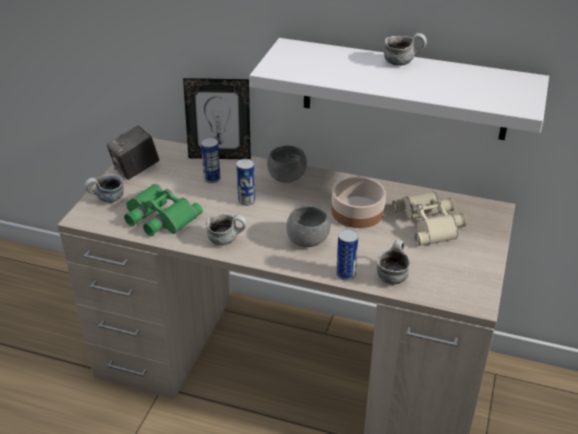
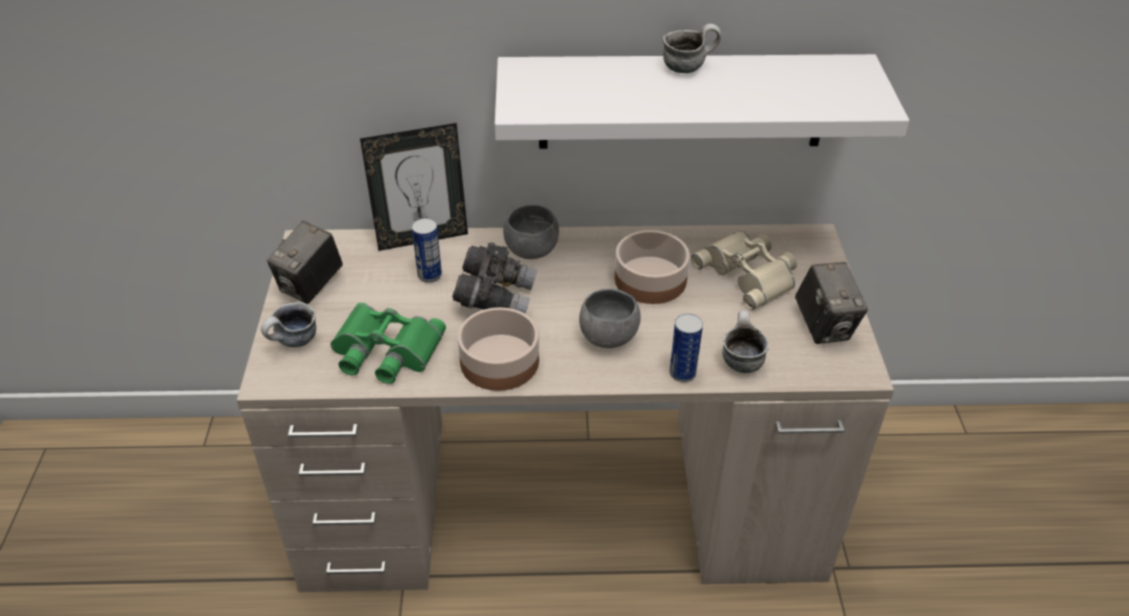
camera: 20 degrees left, 5 degrees up
(227, 240) = (500, 362): mug -> bowl
(246, 201) = (495, 297): can -> grey binoculars
(467, 268) = (824, 326): none -> camera

